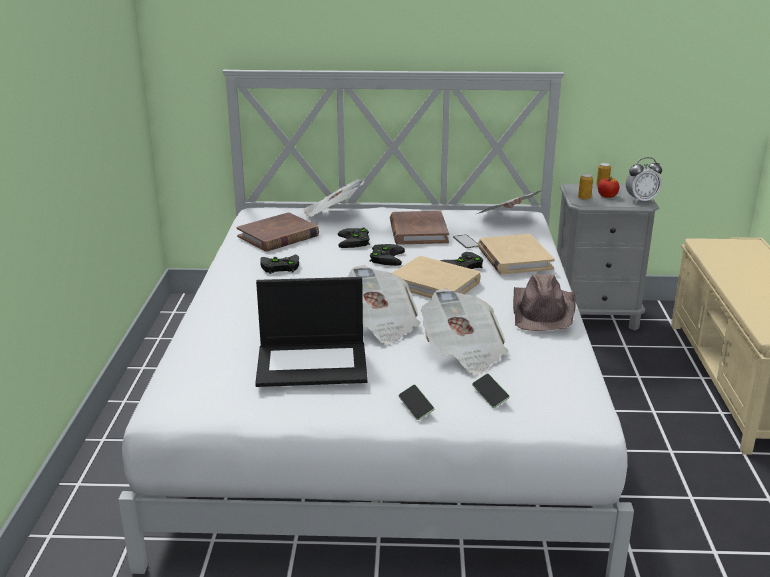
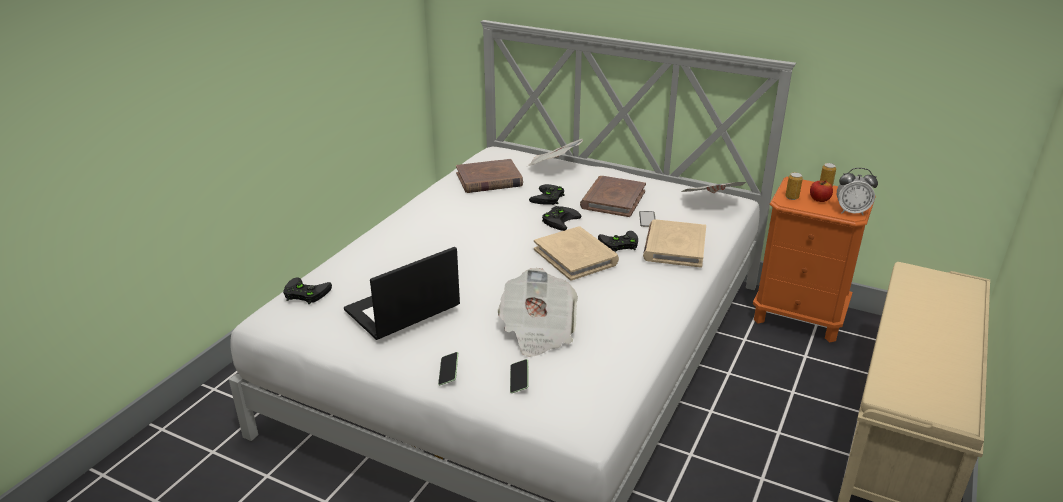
camera: 25 degrees right, 5 degrees up
(279, 267) = (462, 210): black game controller -> black game controller (304, 293)
(313, 363) = (402, 309): laptop -> laptop turned 120 degrees clockwise
(379, 324) = (492, 285): newspaper -> none
(544, 311) = (650, 309): brown hat -> none
(595, 316) = (799, 316): grey nightstand -> orange nightstand

